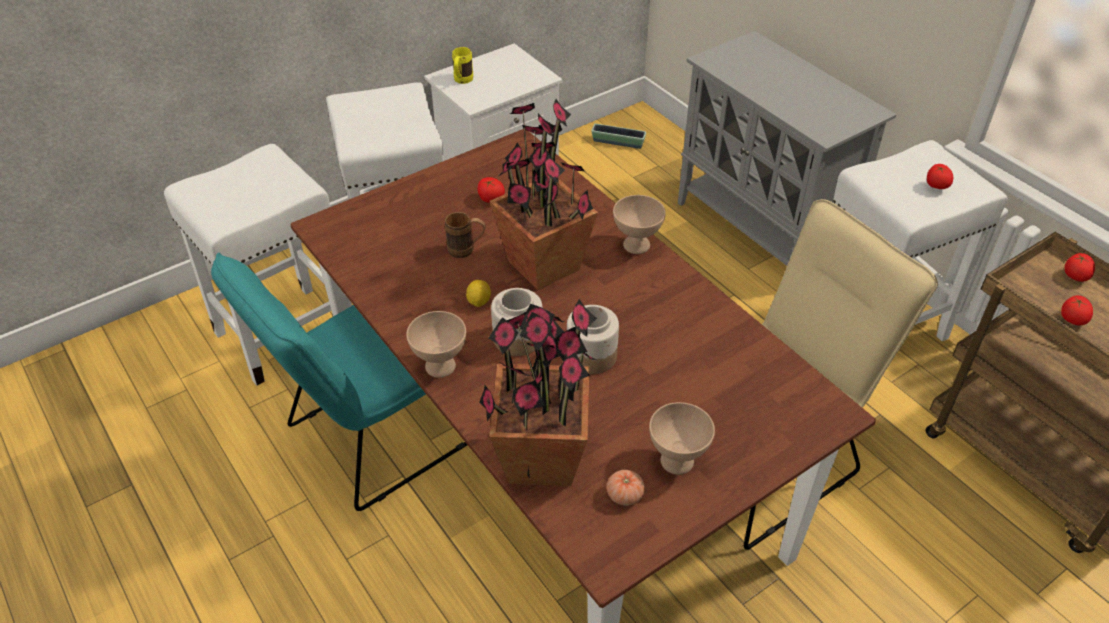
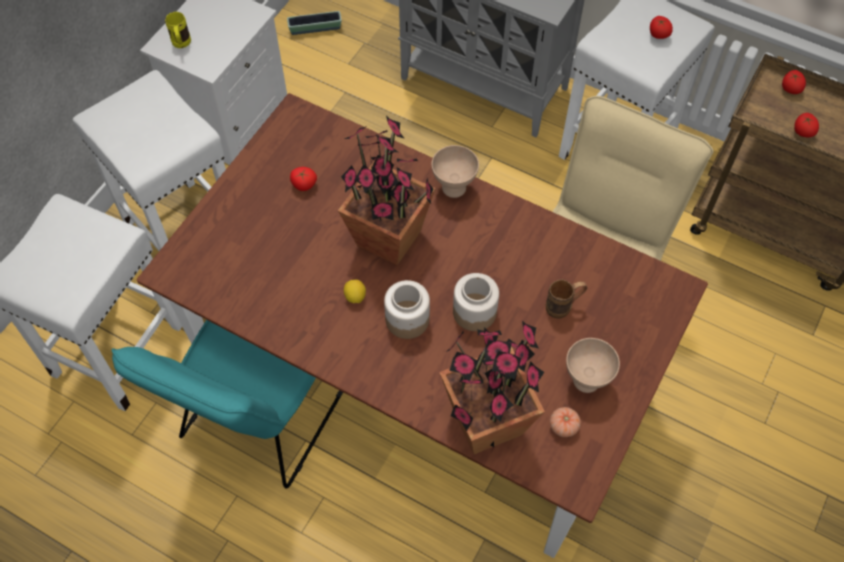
camera: 25 degrees left, 15 degrees up
(441, 367) = (361, 373): beige bowl -> none
(467, 251) = (315, 248): brown mug -> brown mug (563, 306)

